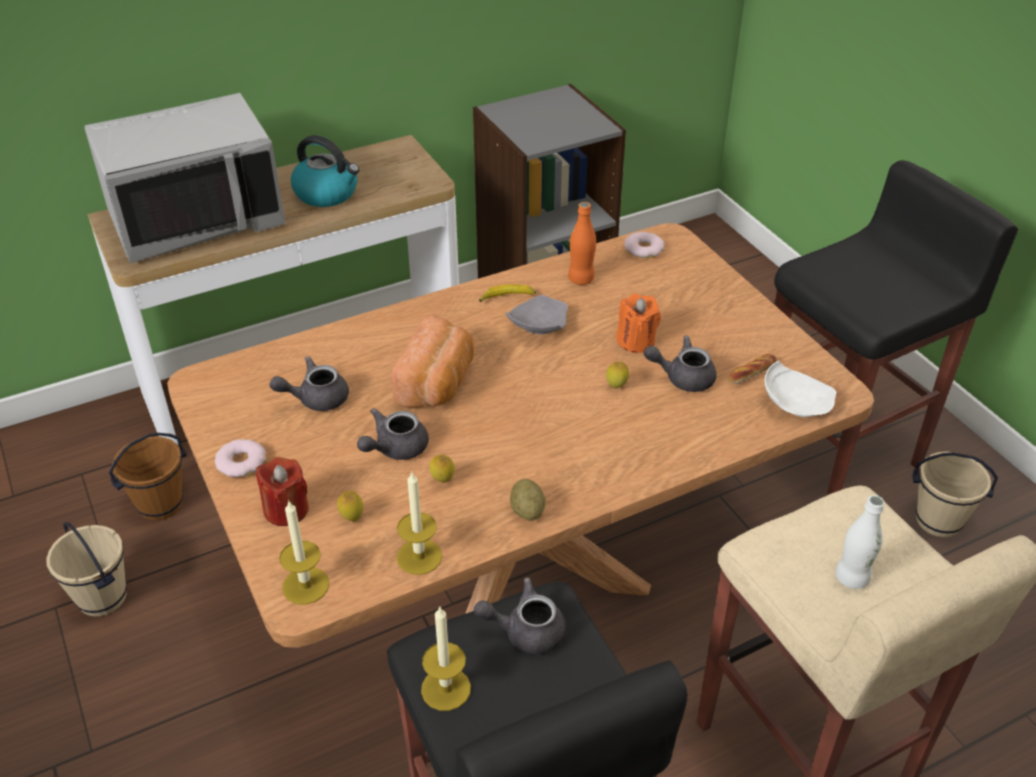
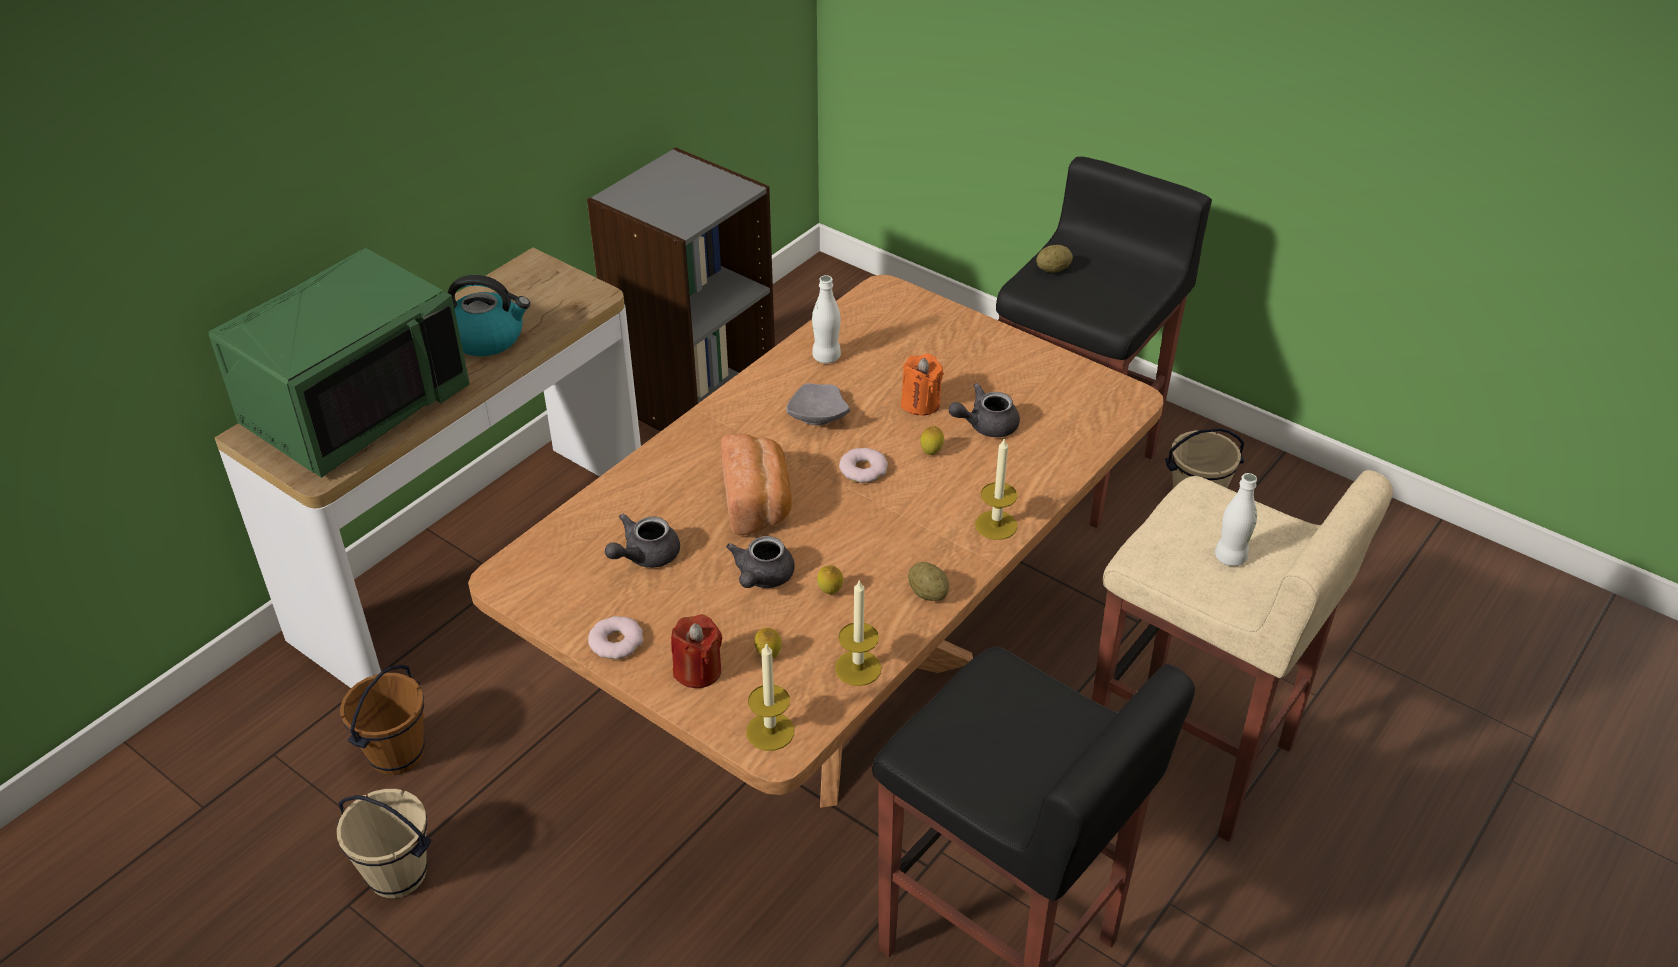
camera: 25 degrees left, 0 degrees up
(196, 218) = (355, 406): grey microwave -> green microwave
(446, 689) = (956, 773): candle -> candle (996, 525)
(507, 297) = (766, 396): banana -> none
(525, 630) = (991, 699): grey teapot -> none
(581, 279) = (826, 357): orange bottle -> white bottle
(644, 249) = (867, 309): donut -> donut (863, 469)
(751, 372) = (1044, 402): bread -> none
(795, 402) = (1098, 418): white plate -> none
(842, 260) = (1053, 270): none -> potato

